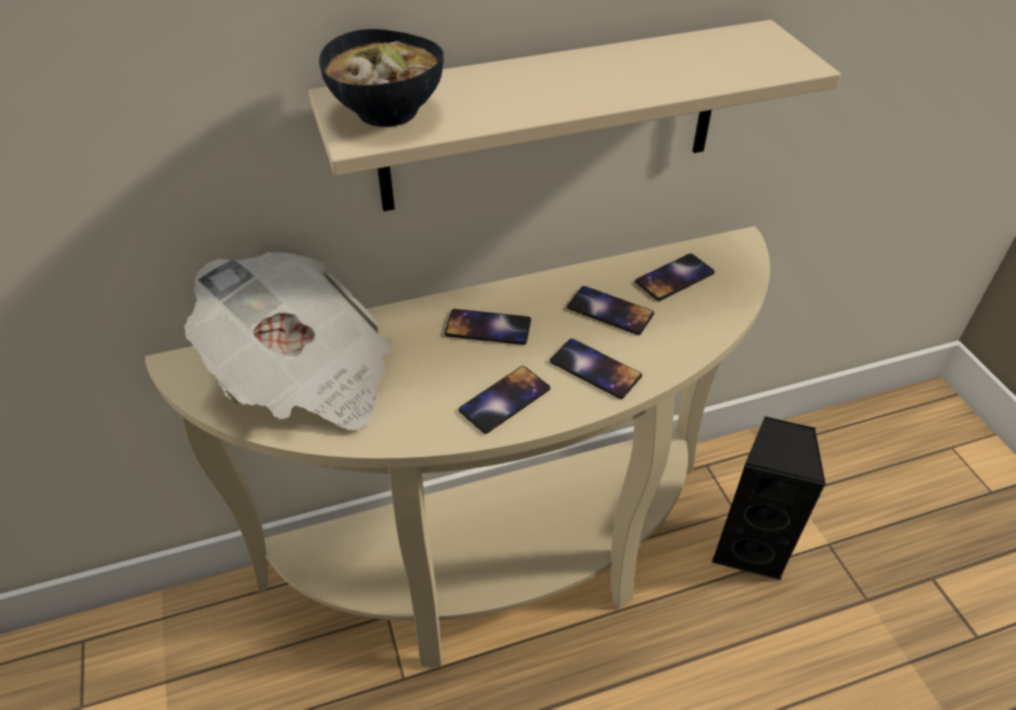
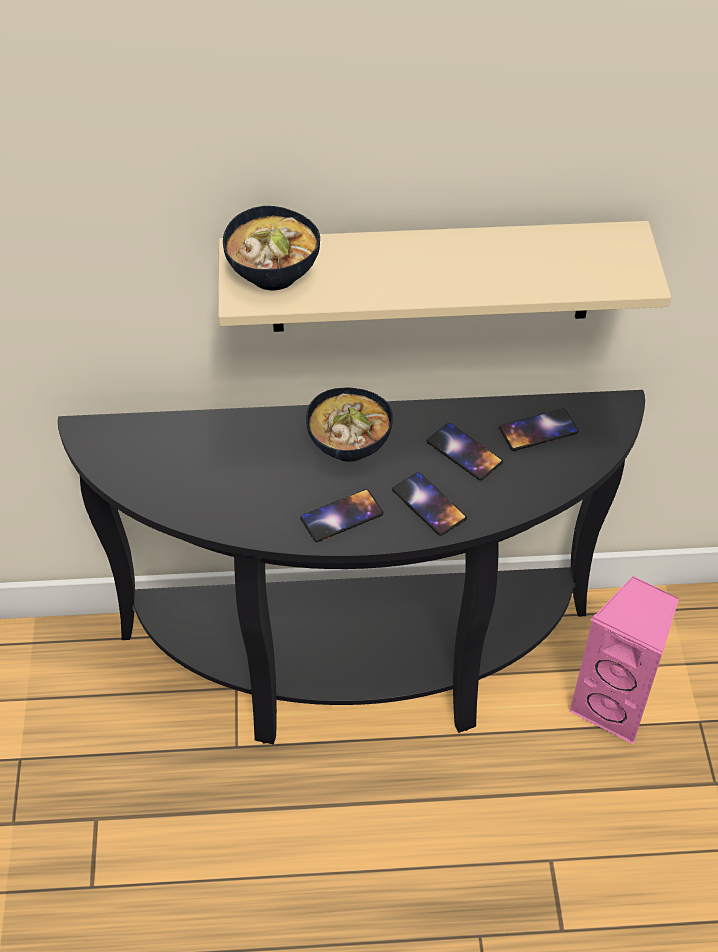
camera: 15 degrees right, 5 degrees up
(305, 376) = (183, 461): newspaper -> none
(488, 328) = (350, 447): phone -> bowl
(503, 568) = (358, 669): beige console table -> black console table
(749, 547) = (615, 705): black speaker -> pink speaker

